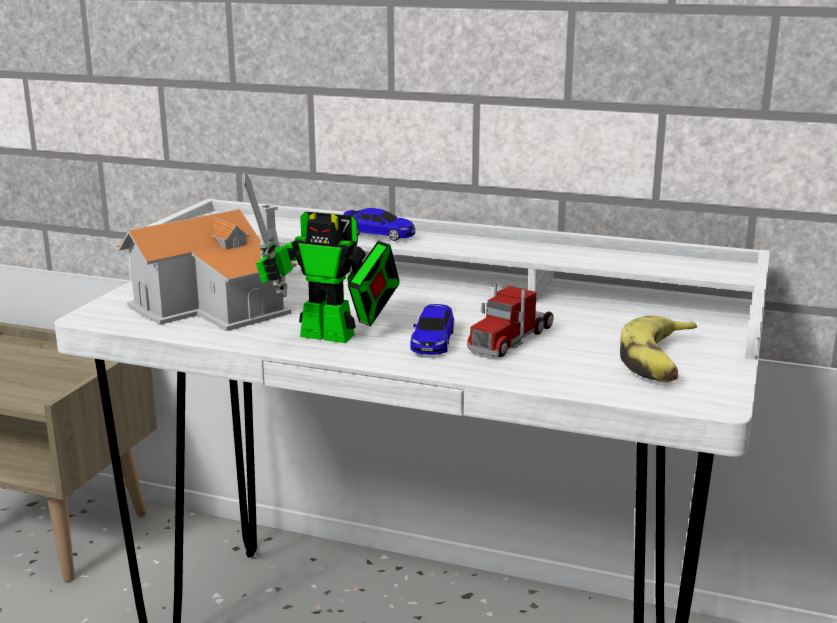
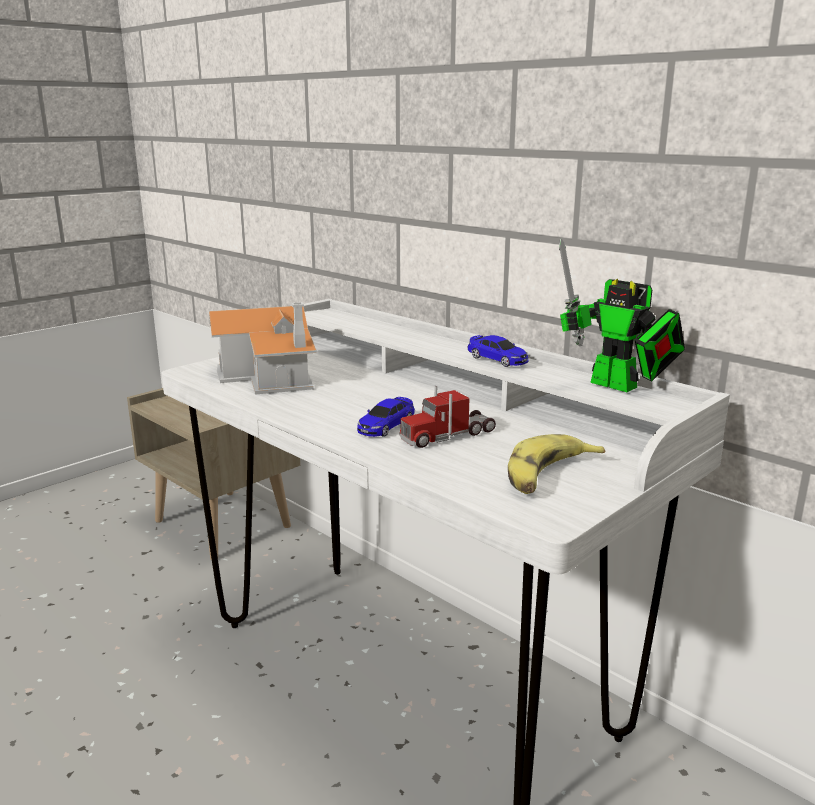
camera: 25 degrees right, 0 degrees up
(335, 337) = (321, 411): toy robot -> toy robot (620, 387)
(378, 234) = (414, 338): toy car -> toy car (497, 359)

